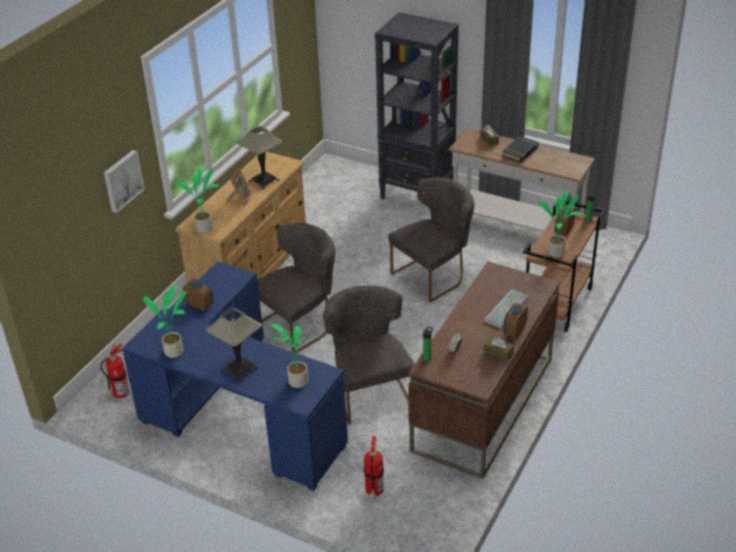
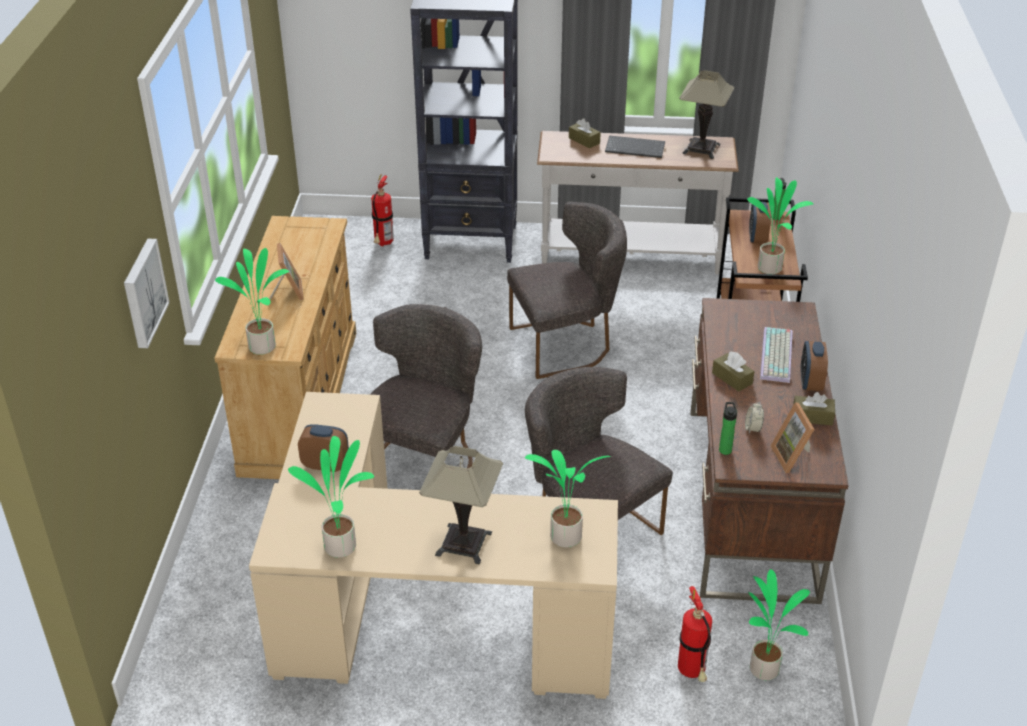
camera: 25 degrees left, 0 degrees up
(120, 395) = (210, 647): fire extinguisher -> fire extinguisher (383, 244)
(236, 413) = (414, 619): blue desk -> beige desk
(264, 180) = (306, 258): table lamp -> table lamp (701, 149)
(420, 504) = (764, 667): none -> potted plant
(434, 275) = (566, 344): grey chair -> grey chair turned 45 degrees clockwise
(466, 316) = (732, 378): none -> brown tissue box
(466, 374) = (793, 457): none -> picture frame
(520, 152) = (636, 148): black book -> keyboard

